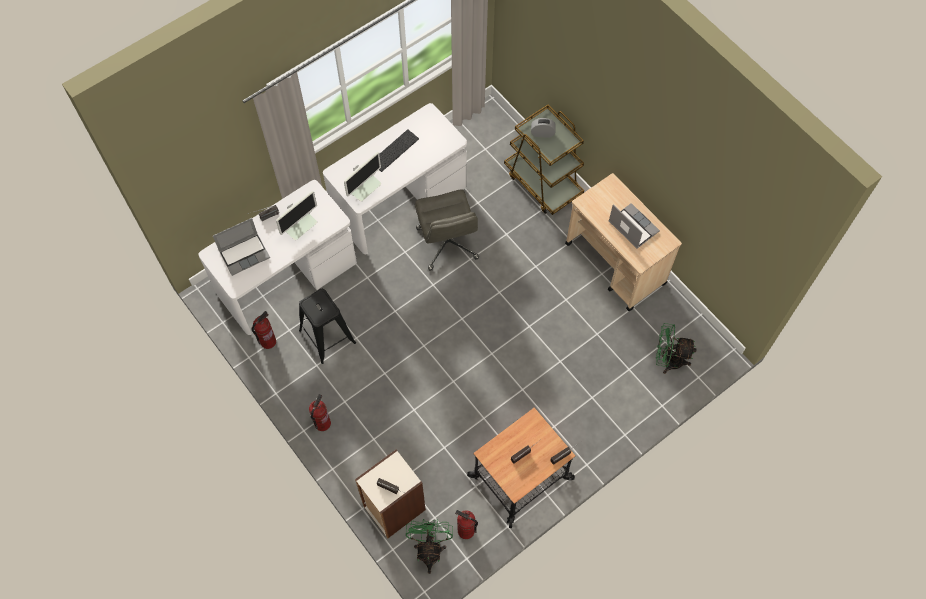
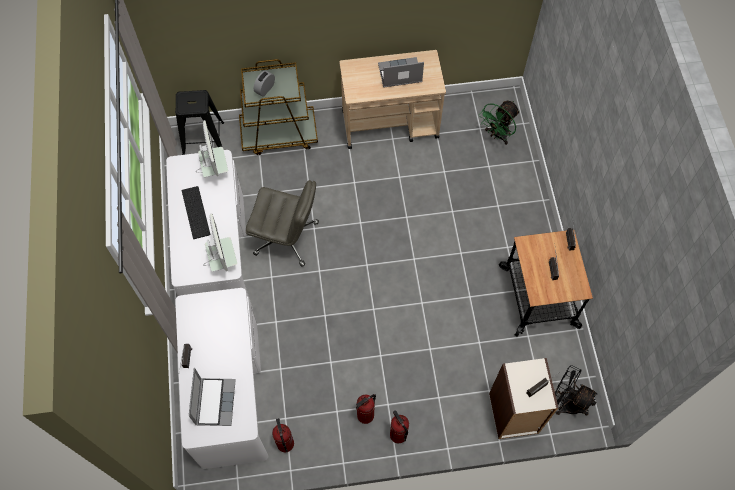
camera: 60 degrees left, 0 degrees up
(300, 231) = (224, 337): monitor -> monitor (214, 170)
(327, 336) = (313, 387): black stool -> black stool (203, 139)
(430, 549) = (566, 402): green fan -> black fan
(465, 531) = (564, 364): fire extinguisher -> fire extinguisher (365, 415)

